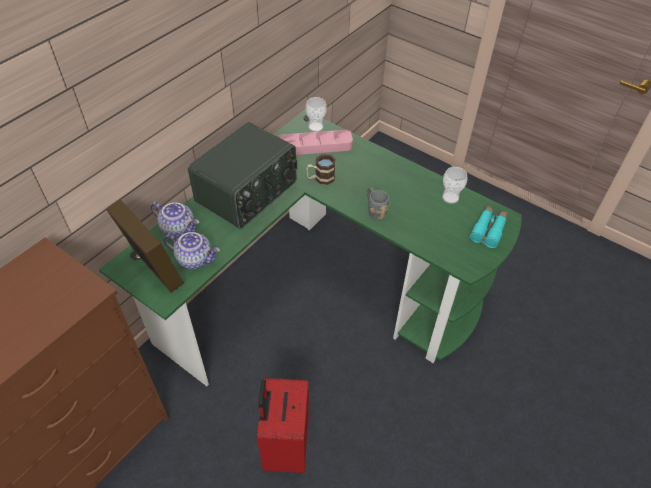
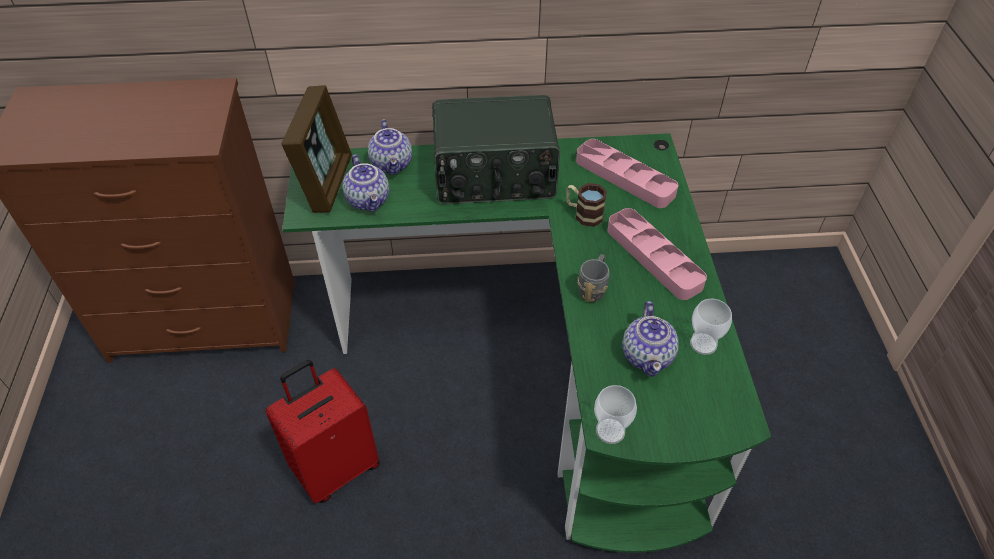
camera: 50 degrees right, 0 degrees up
(315, 127) = (654, 159): cup -> cup (610, 431)
(380, 175) = (654, 257): none -> pink tray
(437, 221) = (648, 355): none -> teapot
(488, 229) = (697, 415): turquoise binoculars -> none

